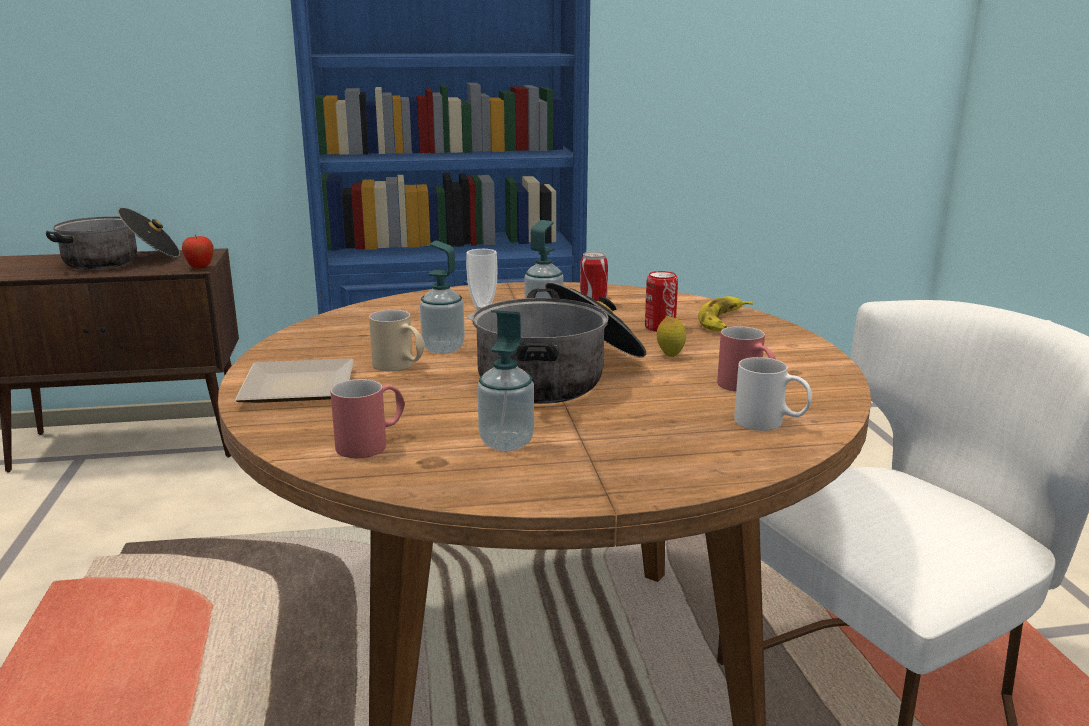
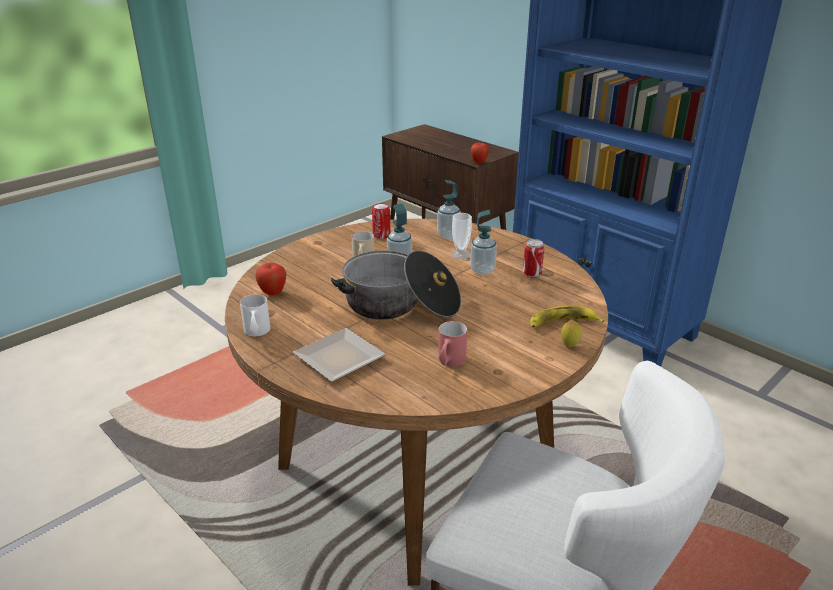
camera: 55 degrees right, 10 degrees up
(120, 260) = (458, 144): cooking pot -> none
(302, 386) = (315, 254): plate -> plate (342, 358)
(372, 443) = (273, 293): red mug -> apple
(506, 442) = (303, 321): soap dispenser -> soap dispenser (448, 235)
(660, 327) = (517, 307): can -> can (381, 235)
(670, 355) = (473, 324): lemon -> lemon (569, 345)
(770, 424) = (403, 384): white mug -> white mug (257, 333)

